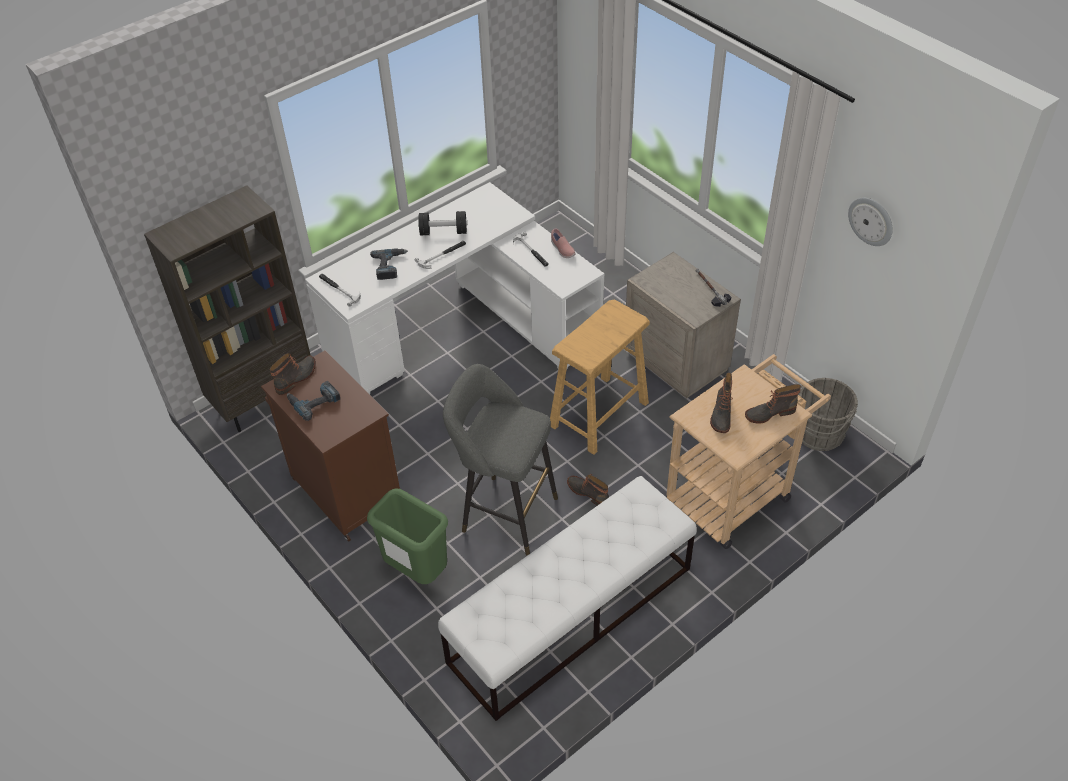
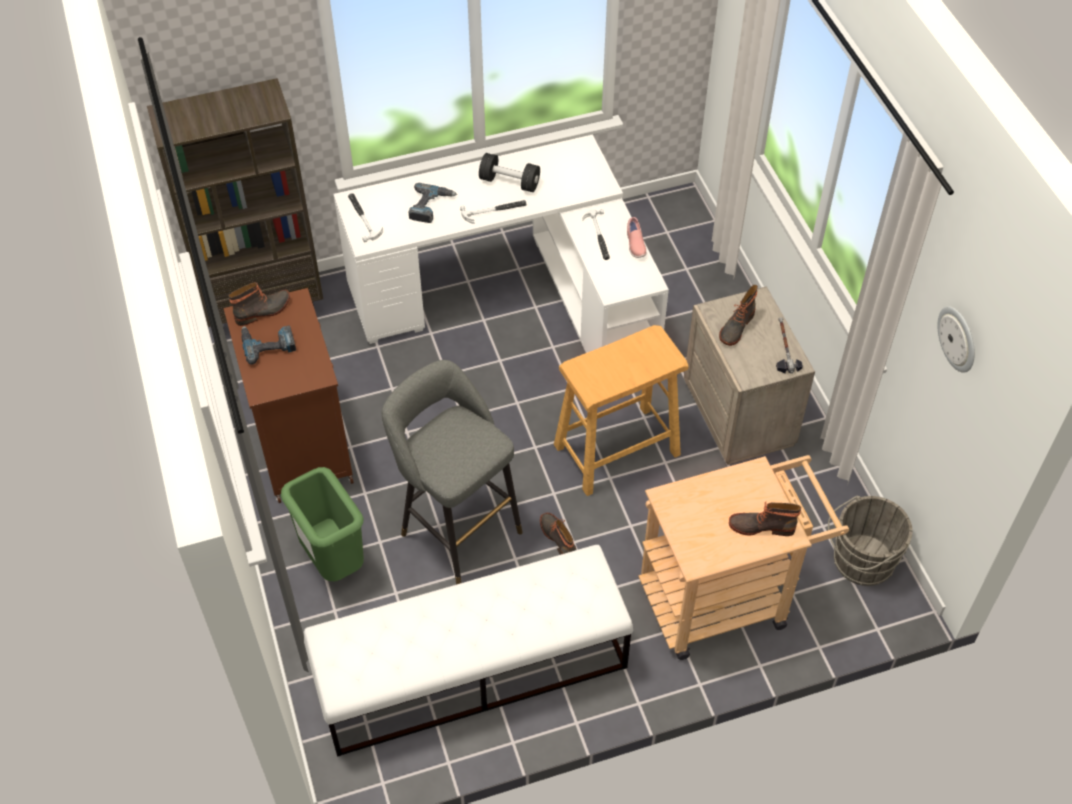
camera: 20 degrees right, 5 degrees up
(721, 415) = (703, 509): boot -> boot (736, 327)

